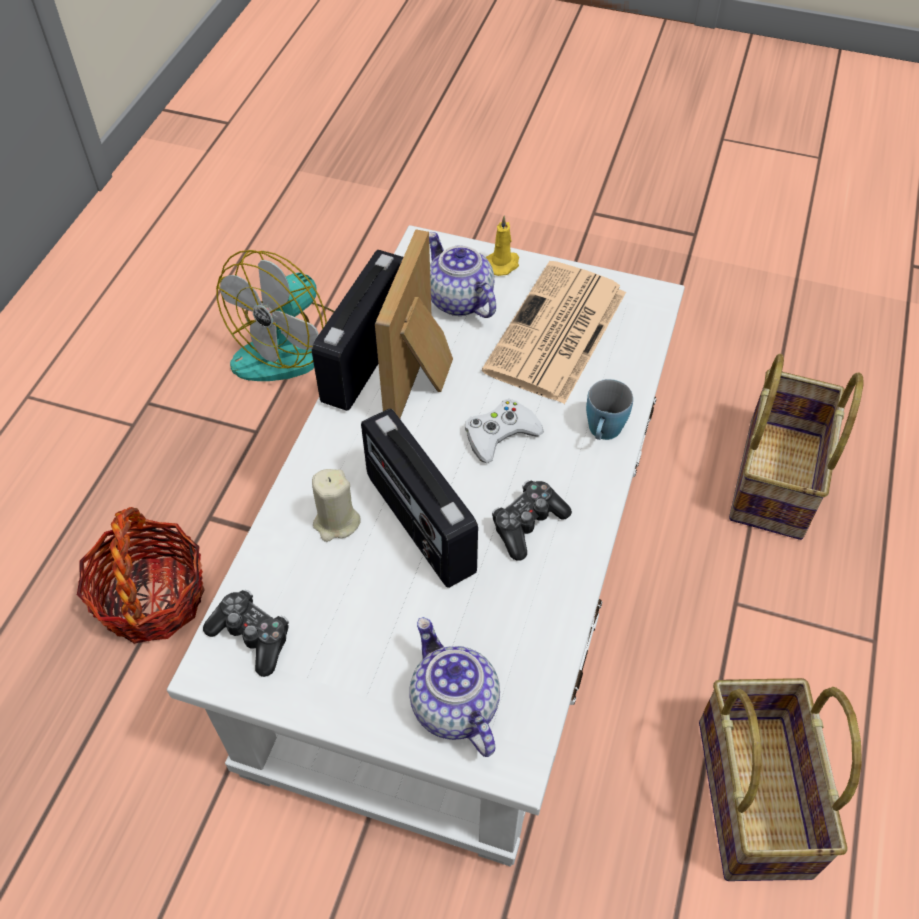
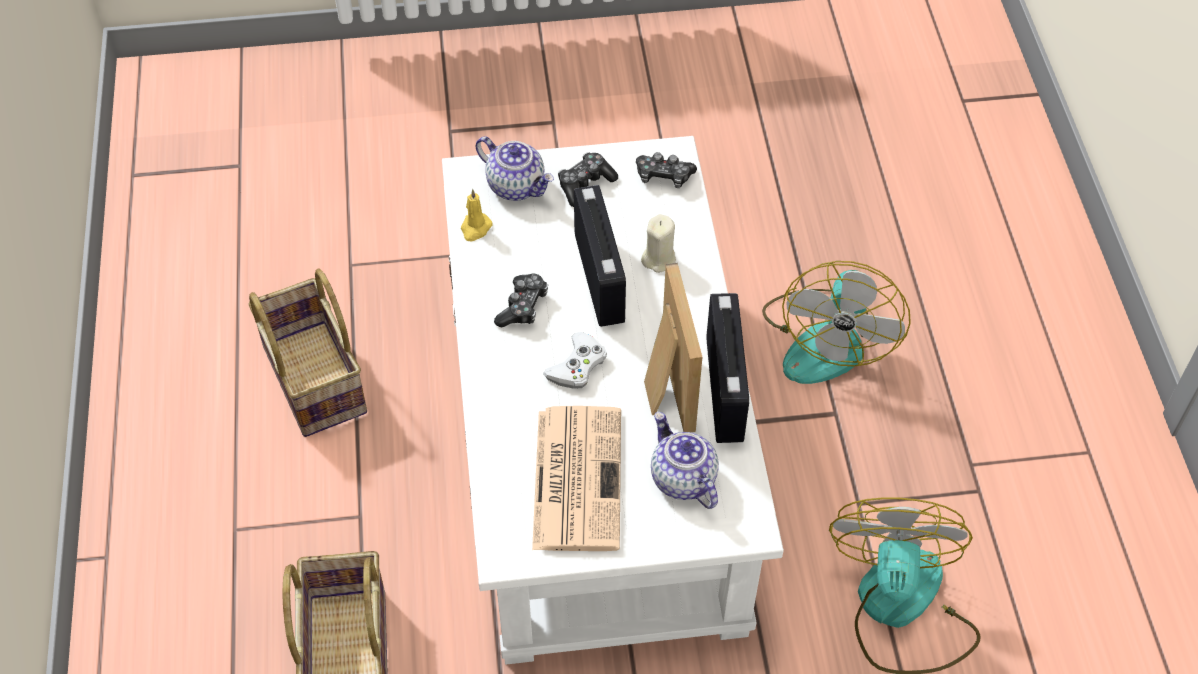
camera: 155 degrees right, 0 degrees up
(152, 597) = (827, 339): basket -> fan
(360, 667) = (585, 184): none -> game controller
(418, 524) = (600, 278): radio -> radio turned 45 degrees clockwise
(458, 300) = (682, 479): teapot -> teapot turned 150 degrees counterclockwise
(503, 264) = (664, 537): yellow candle -> yellow candle (475, 228)
(602, 433) = (496, 398): blue mug -> none

